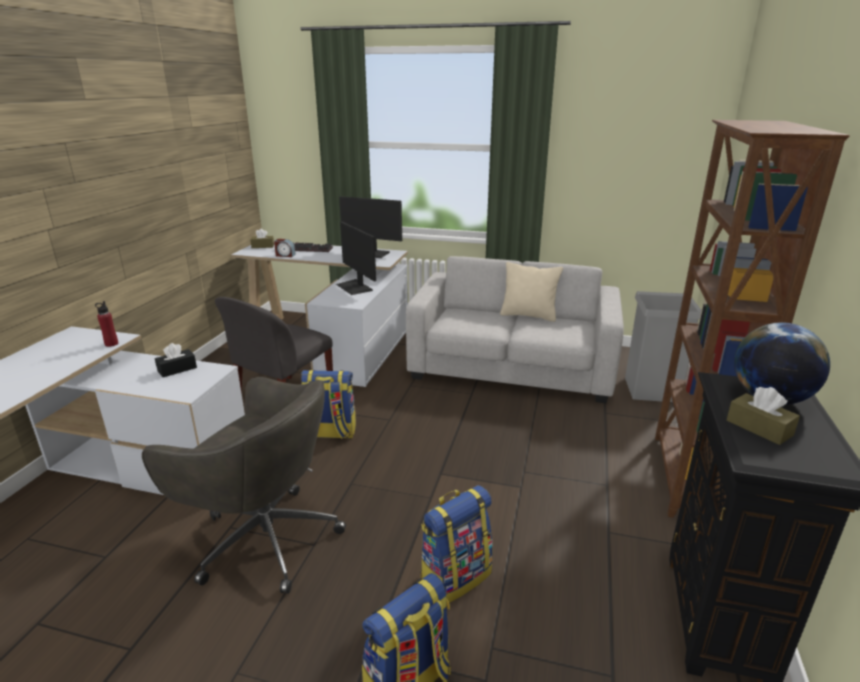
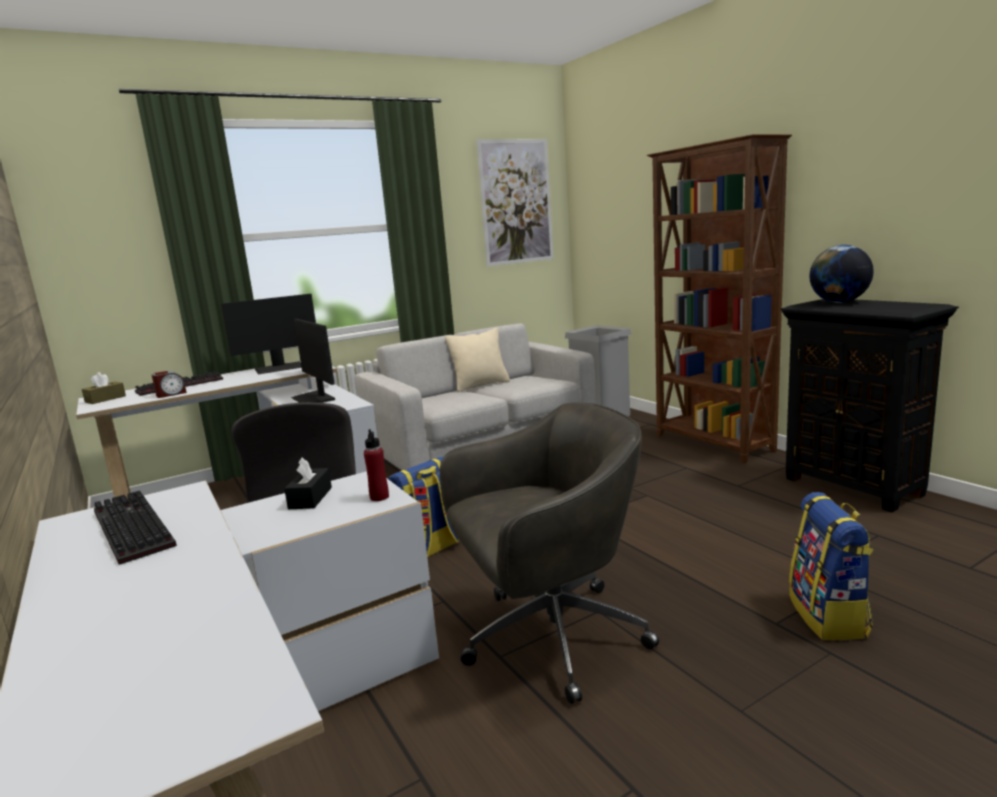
camera: 45 degrees left, 10 degrees down
(65, 350) = (128, 529): none -> keyboard
(111, 344) = (191, 498): red bottle -> red bottle (379, 497)
(355, 287) = (314, 398): monitor -> monitor turned 45 degrees clockwise
(455, 576) = (722, 556): backpack -> none
(653, 135) = (516, 202): none -> picture
(759, 428) = (872, 307): brown tissue box -> none

